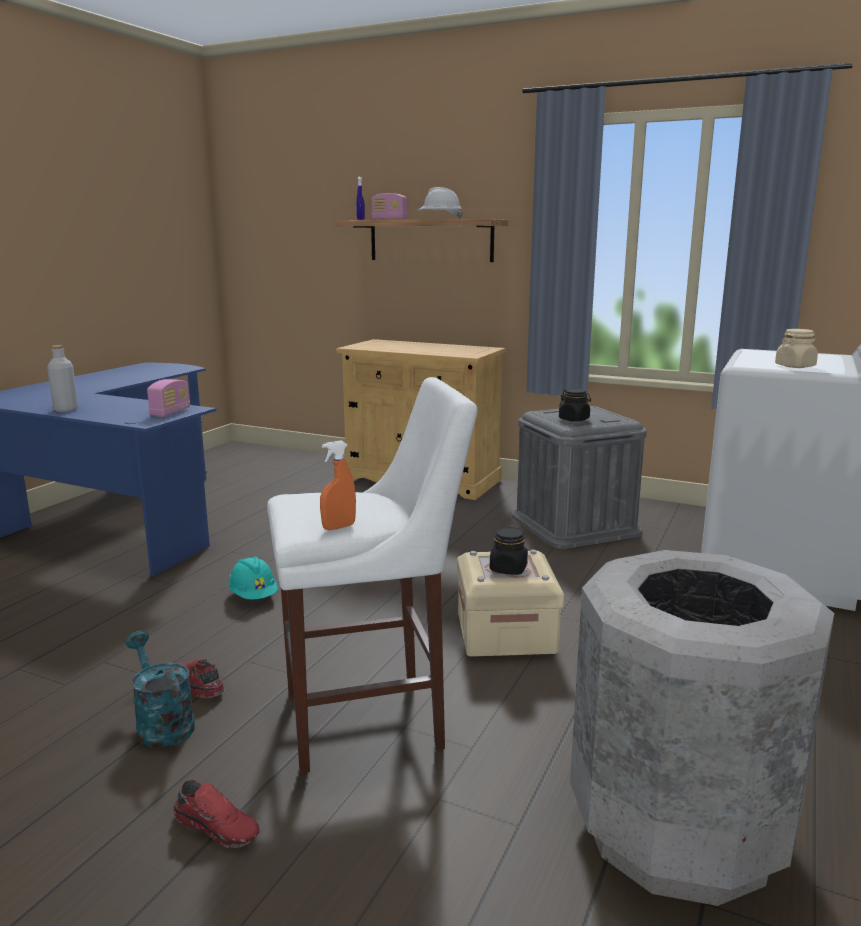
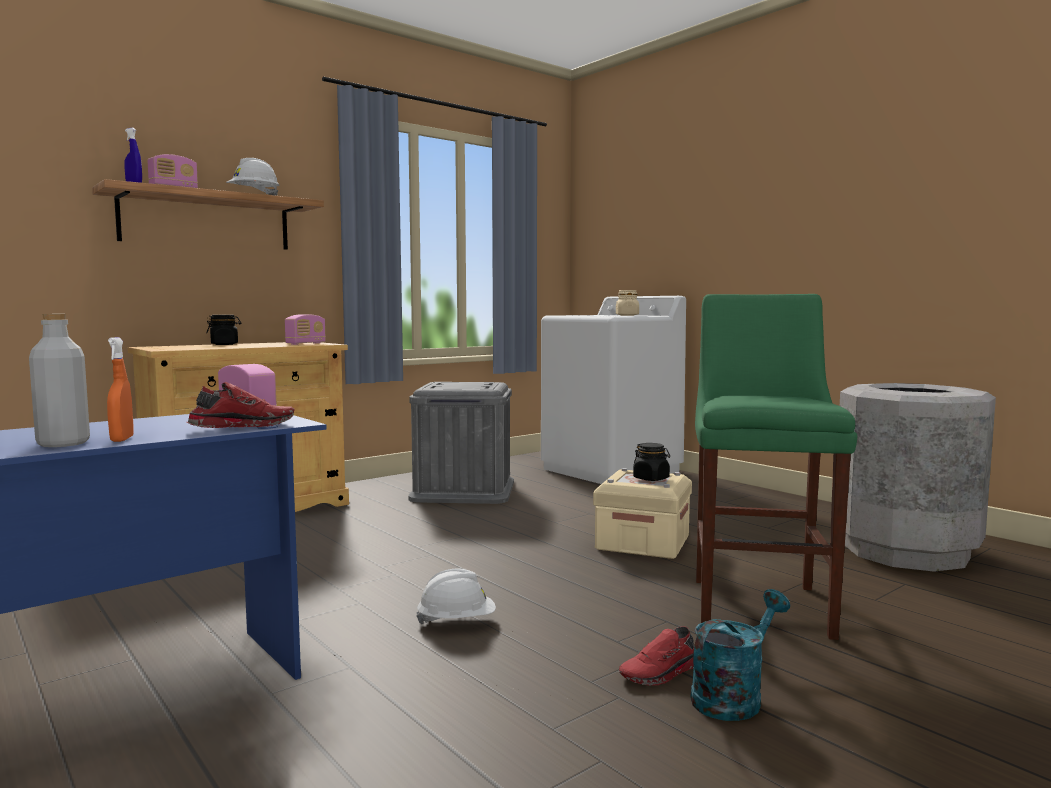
camera: 65 degrees left, 10 degrees down
(161, 723) = (733, 696): turquoise watering can -> turquoise watering can turned 150 degrees clockwise
(218, 826) = (917, 681): red shoe -> red shoe (242, 426)
(254, 596) = (457, 621): turquoise hard hat -> white hard hat
(338, 527) = (821, 399): orange spray bottle -> orange spray bottle (122, 439)
(372, 719) = (760, 603): white stool -> green stool
(464, 352) = (306, 343): none -> radio
(574, 419) = (471, 386): black jar -> black jar (224, 344)

